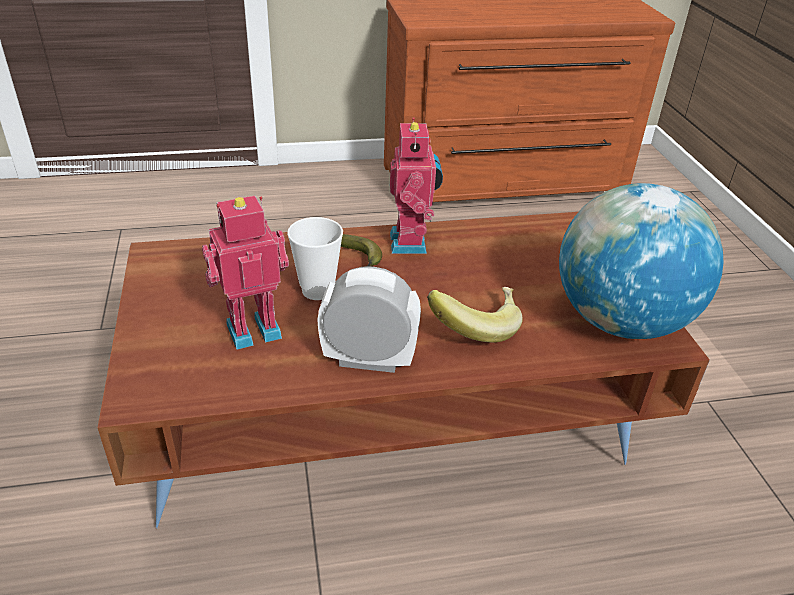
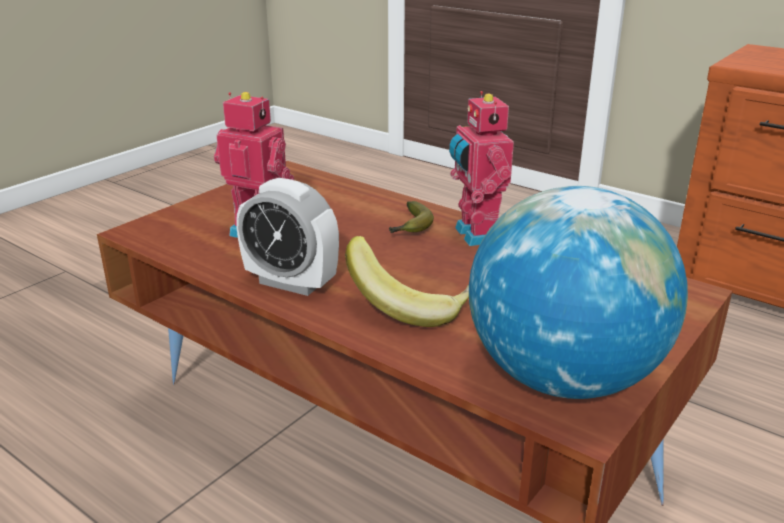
camera: 50 degrees right, 10 degrees down
(317, 290) = (342, 230): cup -> none
(368, 360) = (291, 283): alarm clock -> alarm clock turned 150 degrees clockwise
(411, 242) = (476, 235): toy robot -> toy robot turned 120 degrees clockwise

